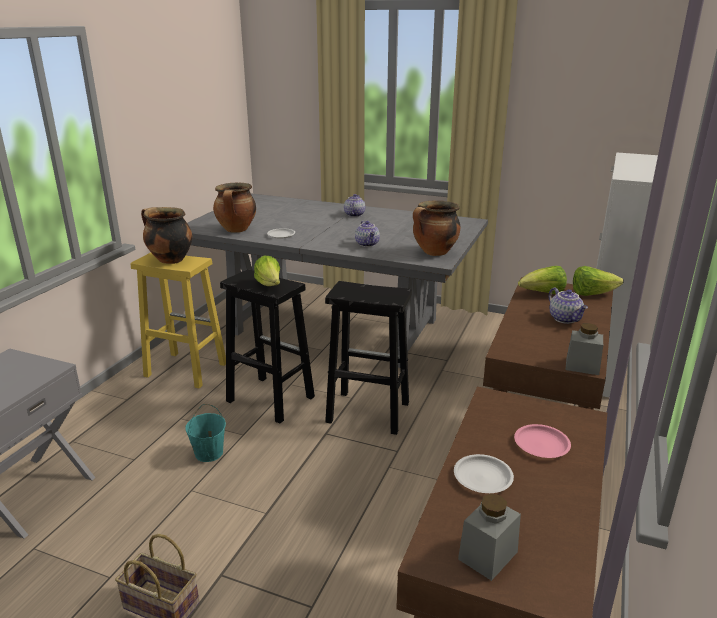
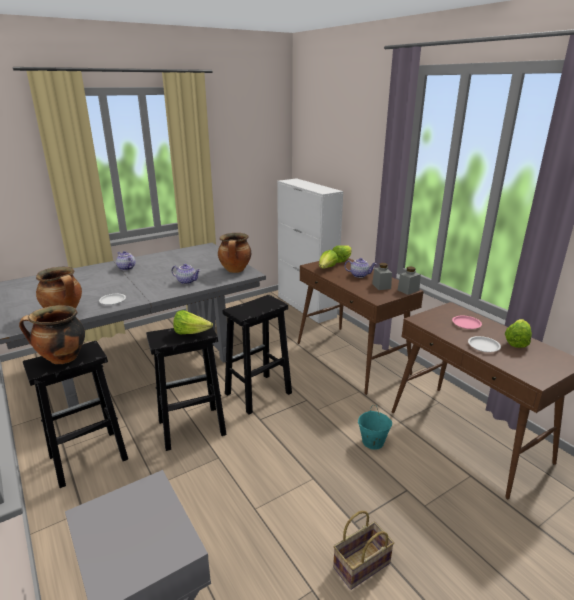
camera: 55 degrees left, 0 degrees up
(184, 370) = (87, 458): yellow stool -> black stool
(208, 453) = (220, 484): turquoise bucket -> turquoise bucket (372, 442)
(488, 555) = (539, 366): grey jar -> grey jar (381, 286)
(550, 512) = (516, 342): none -> lettuce

